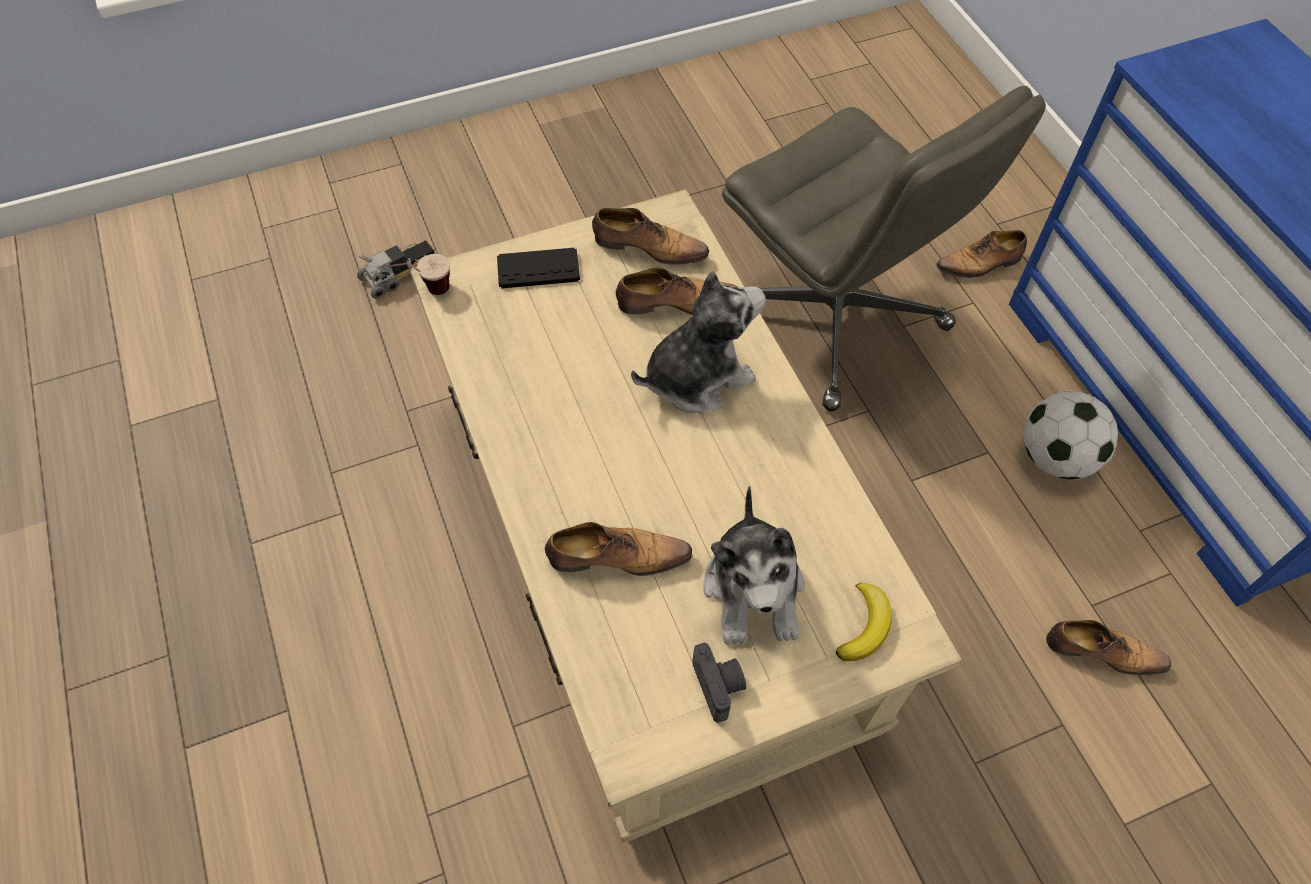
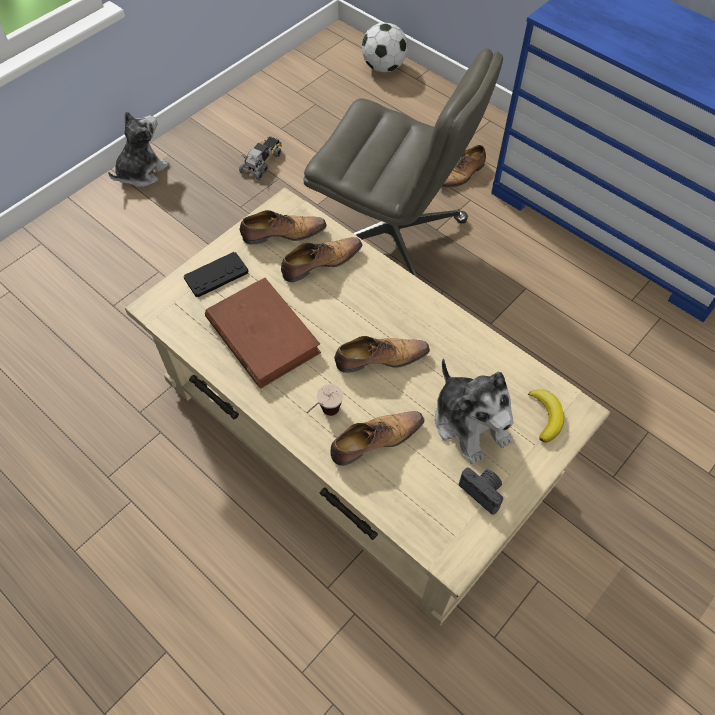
camera: 25 degrees left, 0 degrees up
(400, 274) = (83, 320): toy truck -> toy truck (262, 162)
(426, 292) = (146, 319): cup -> cup (324, 416)
(552, 366) = (262, 335): none -> brown book
(697, 377) = (360, 305): plush toy -> plush toy (141, 172)
(1056, 458) = (565, 276): football -> football (384, 67)
(1101, 652) = (647, 380): shoe -> shoe (379, 359)

